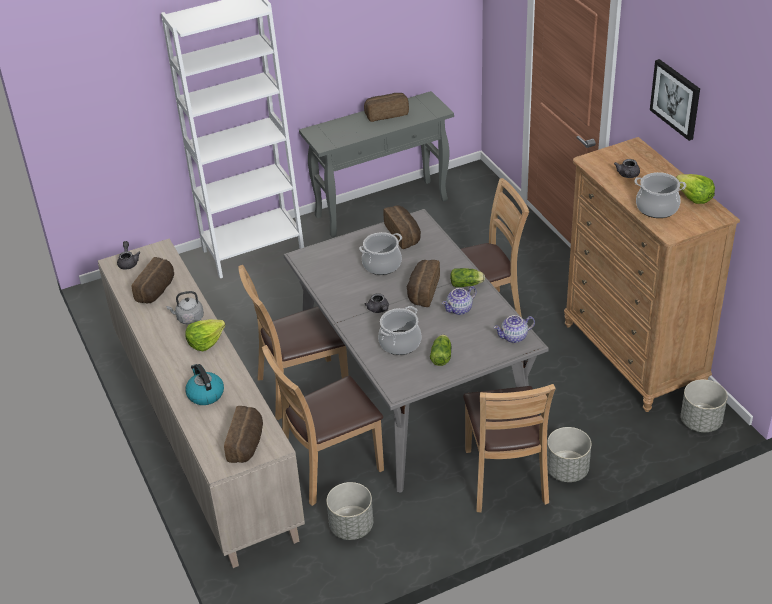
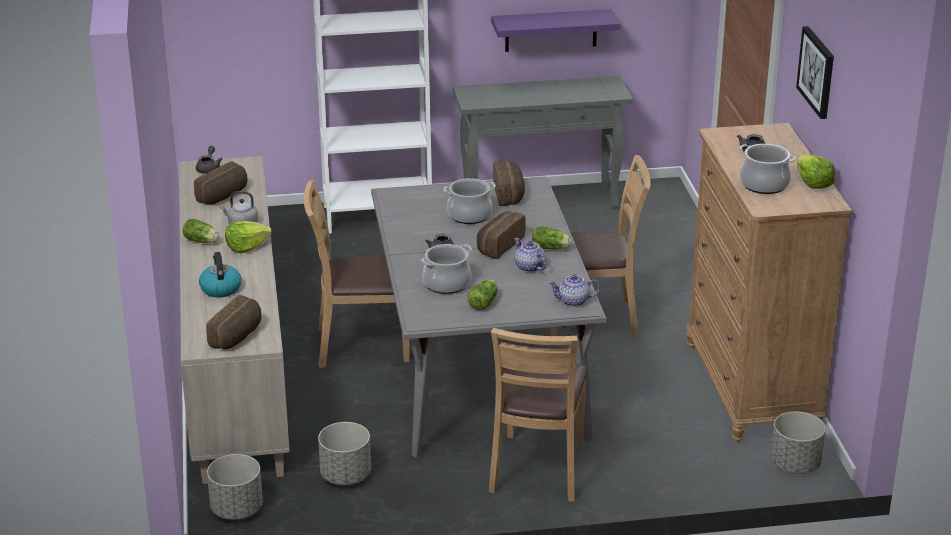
camera: 15 degrees right, 10 degrees down
(163, 345) = (202, 241): none -> lettuce
(330, 467) = (353, 419): brown chair -> none
(373, 65) = (551, 30): none -> purple shelf
(386, 114) = (556, 87): bread -> none
(459, 309) = (529, 267): teapot -> teapot turned 75 degrees clockwise
(567, 470) = (612, 476): grey planter -> grey planter (237, 509)

